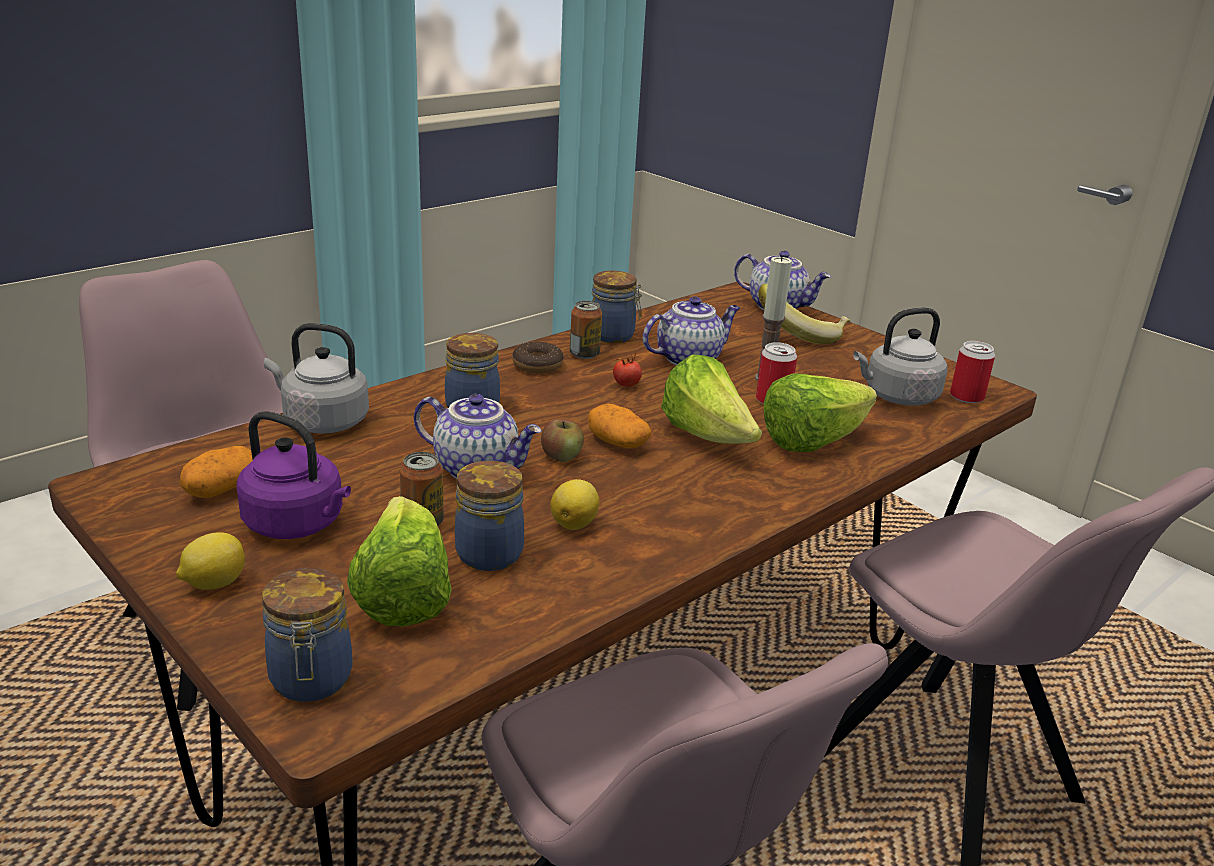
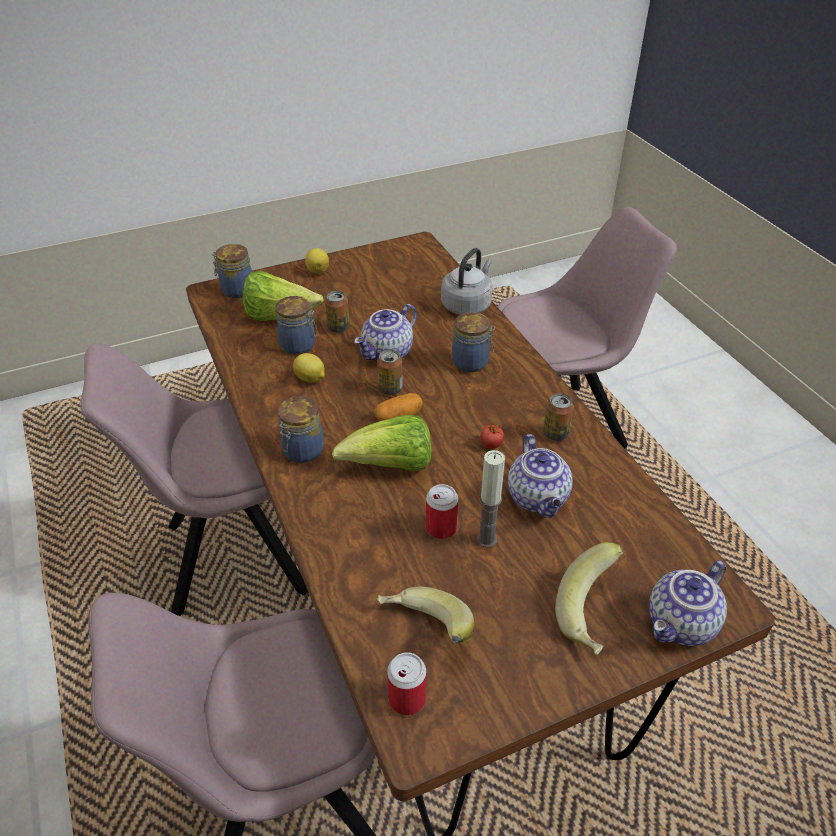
camera: 110 degrees right, 15 degrees up
(221, 489) = (400, 272): potato -> none
(298, 524) = (356, 292): purple kettle -> none
(537, 365) = (537, 404): donut -> none
(561, 456) = (390, 389): apple -> can
(614, 336) = (595, 461): jar -> jar (302, 451)
(812, 441) = (362, 526): lettuce -> none
(897, 397) = (424, 631): grey kettle -> banana

